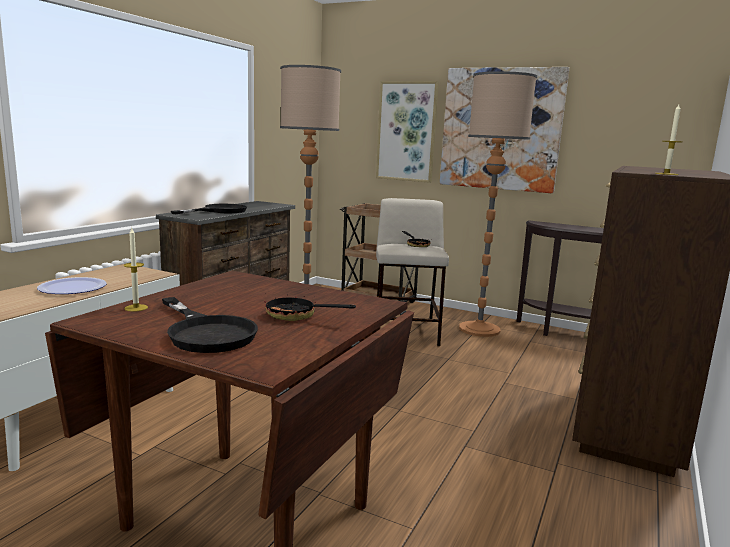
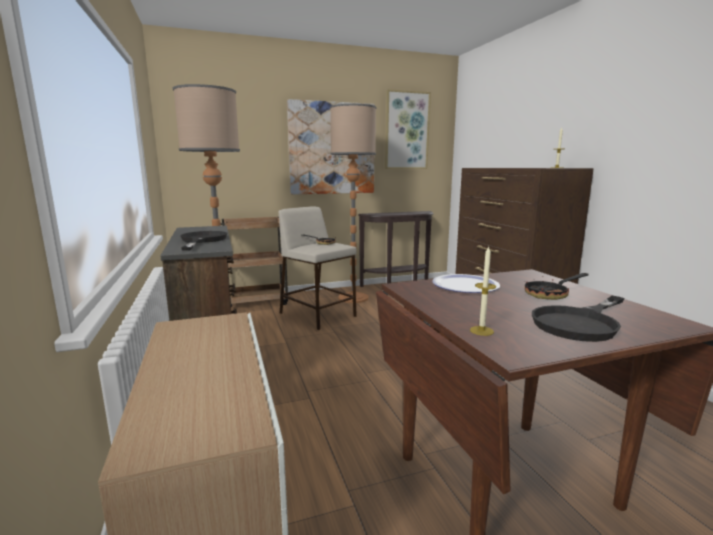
camera: 45 degrees left, 0 degrees up
(72, 288) = (206, 363): plate -> plate (465, 285)
(206, 332) = (580, 323): black frying pan -> black frying pan turned 135 degrees clockwise
(406, 131) = (254, 152): picture -> picture (406, 131)

